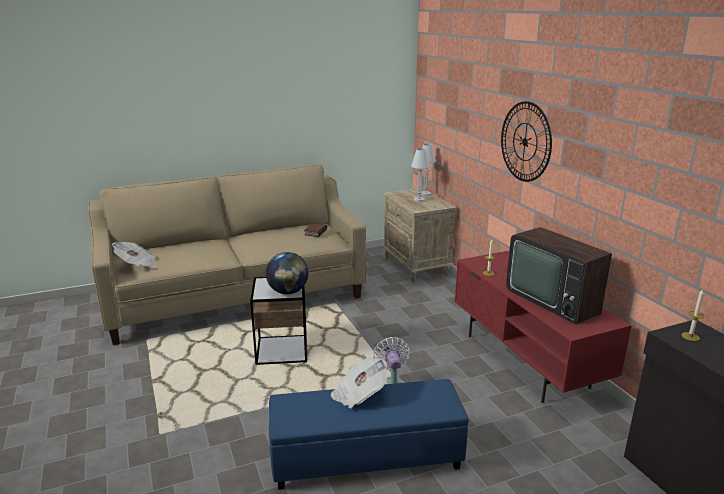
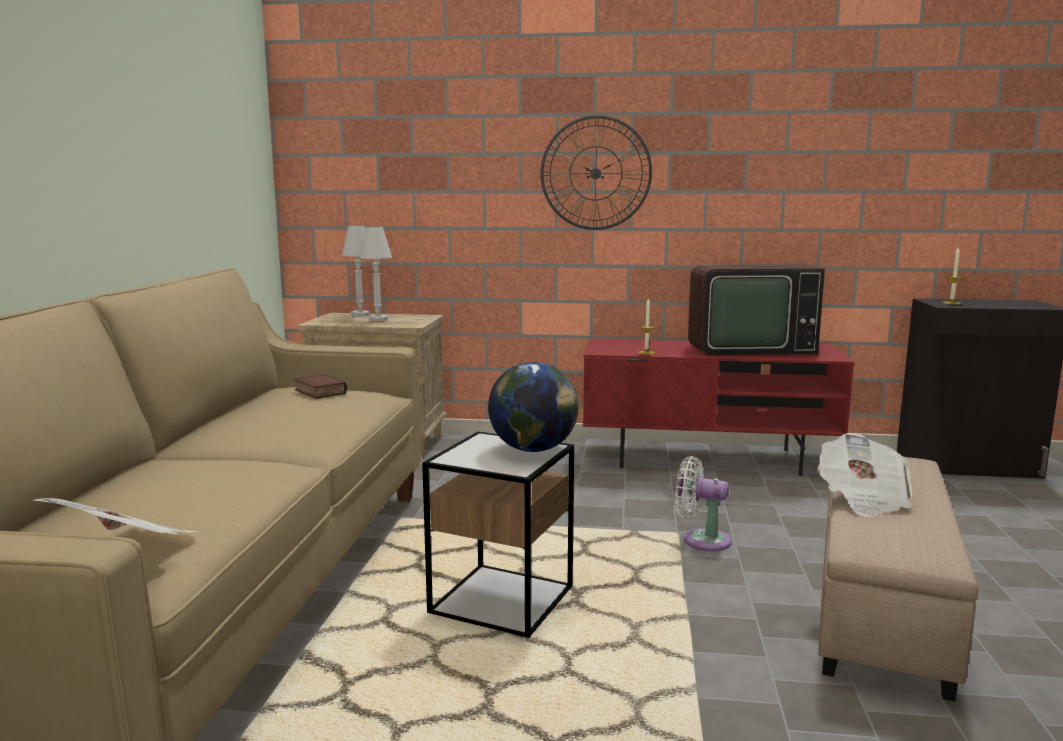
camera: 60 degrees left, 10 degrees down
(366, 456) = (878, 603): blue ottoman -> beige ottoman

